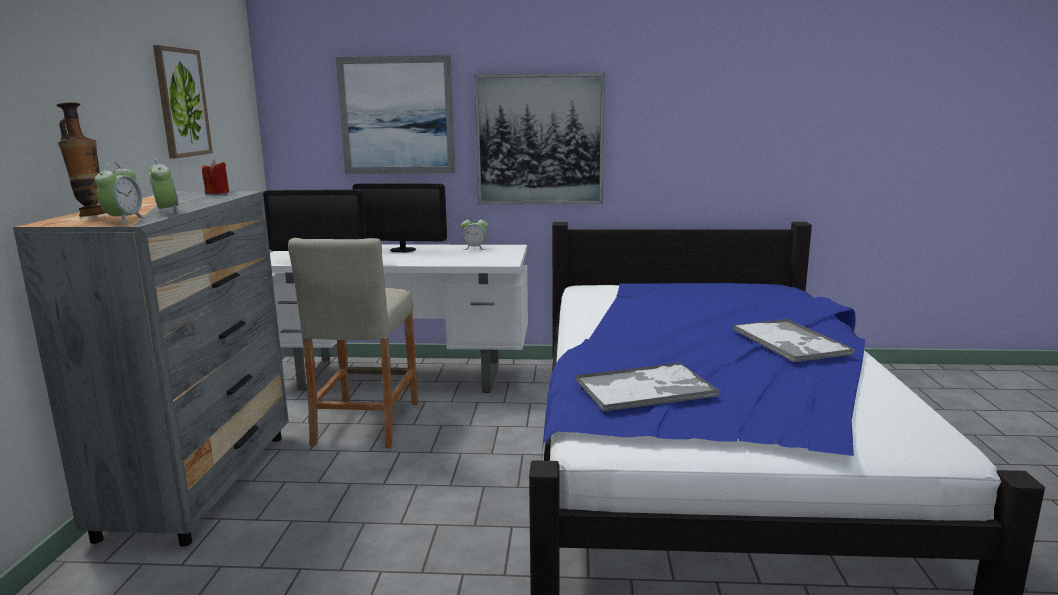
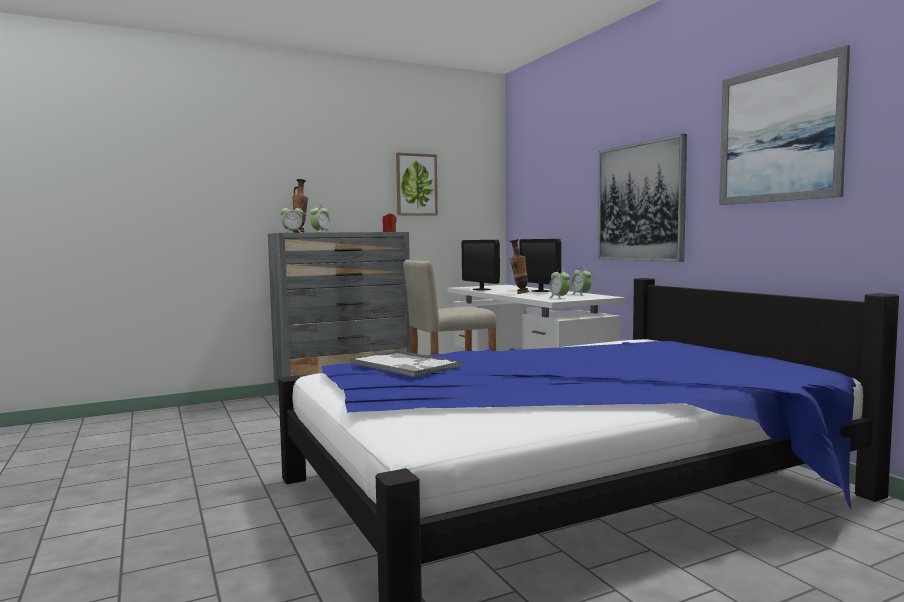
camera: 60 degrees right, 10 degrees down
(397, 115) = (561, 189): picture -> picture (779, 133)
(409, 259) = (519, 293): none -> vase
(486, 257) = (559, 297): none -> alarm clock
(791, 342) = (591, 380): tray -> none

